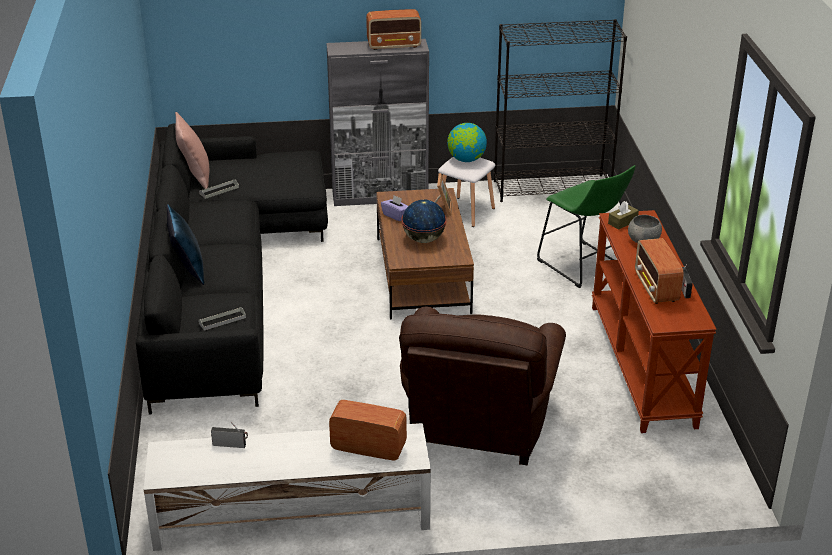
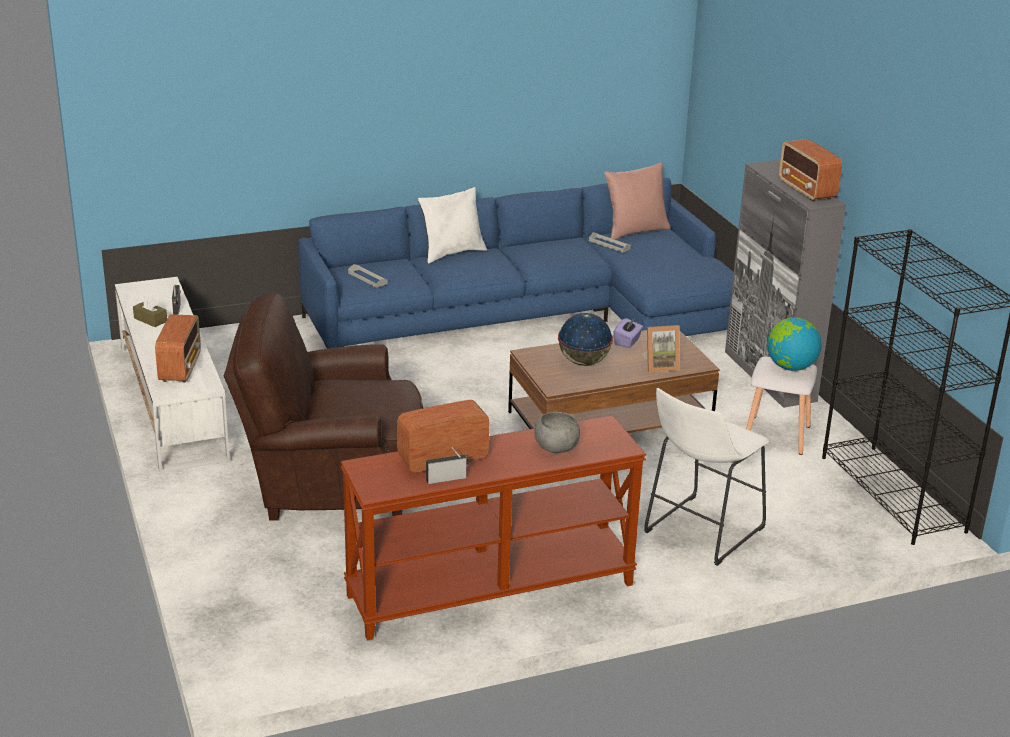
camera: 75 degrees right, 5 degrees down
(188, 269) = (452, 253): blue pillow -> white pillow
(226, 280) = (534, 317): black sofa -> blue sofa
(583, 266) = (699, 532): green stool -> white stool
(622, 222) = (597, 431): brown tissue box -> brown tissue box (150, 320)

